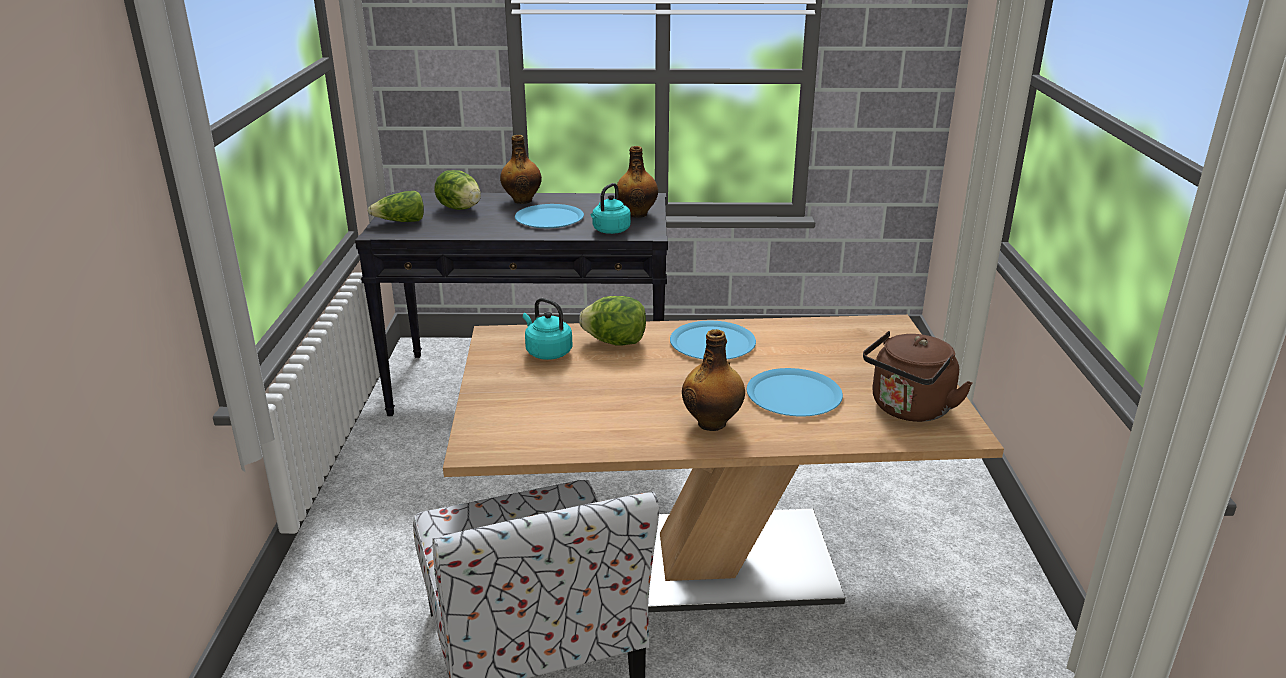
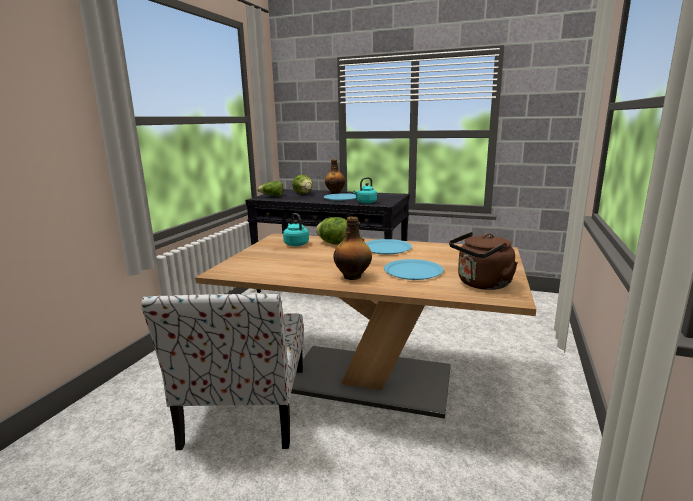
camera: 20 degrees right, 10 degrees down
(637, 214) = (386, 198): bottle -> none

